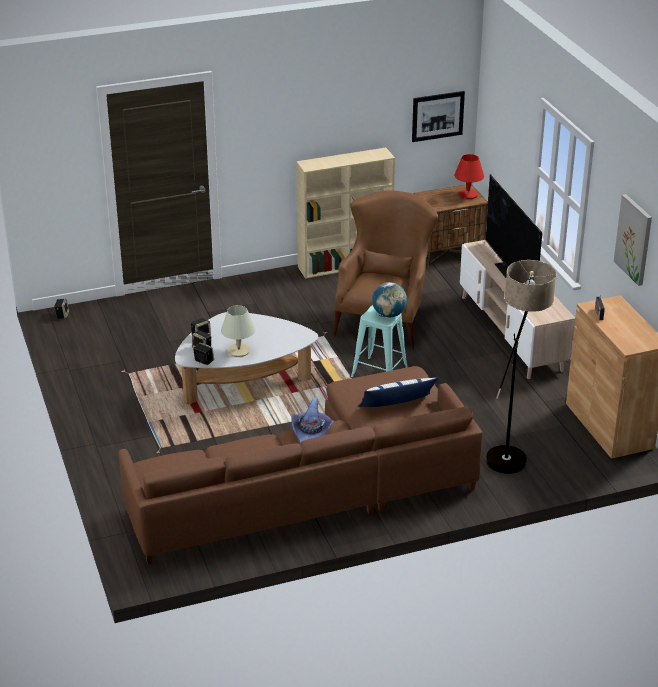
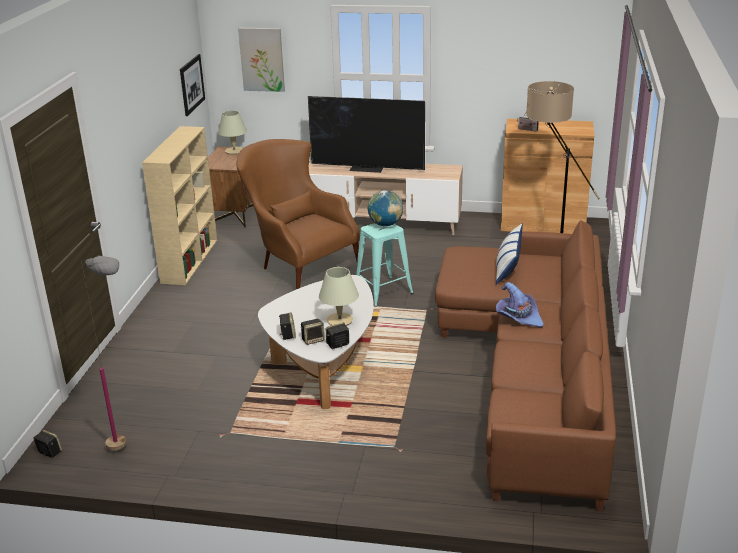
camera: 60 degrees left, 5 degrees down
(80, 344) = (130, 454): none -> grey floor lamp
(468, 195) = (234, 151): red table lamp -> beige table lamp
(634, 239) = (517, 60): picture -> picture (262, 59)

